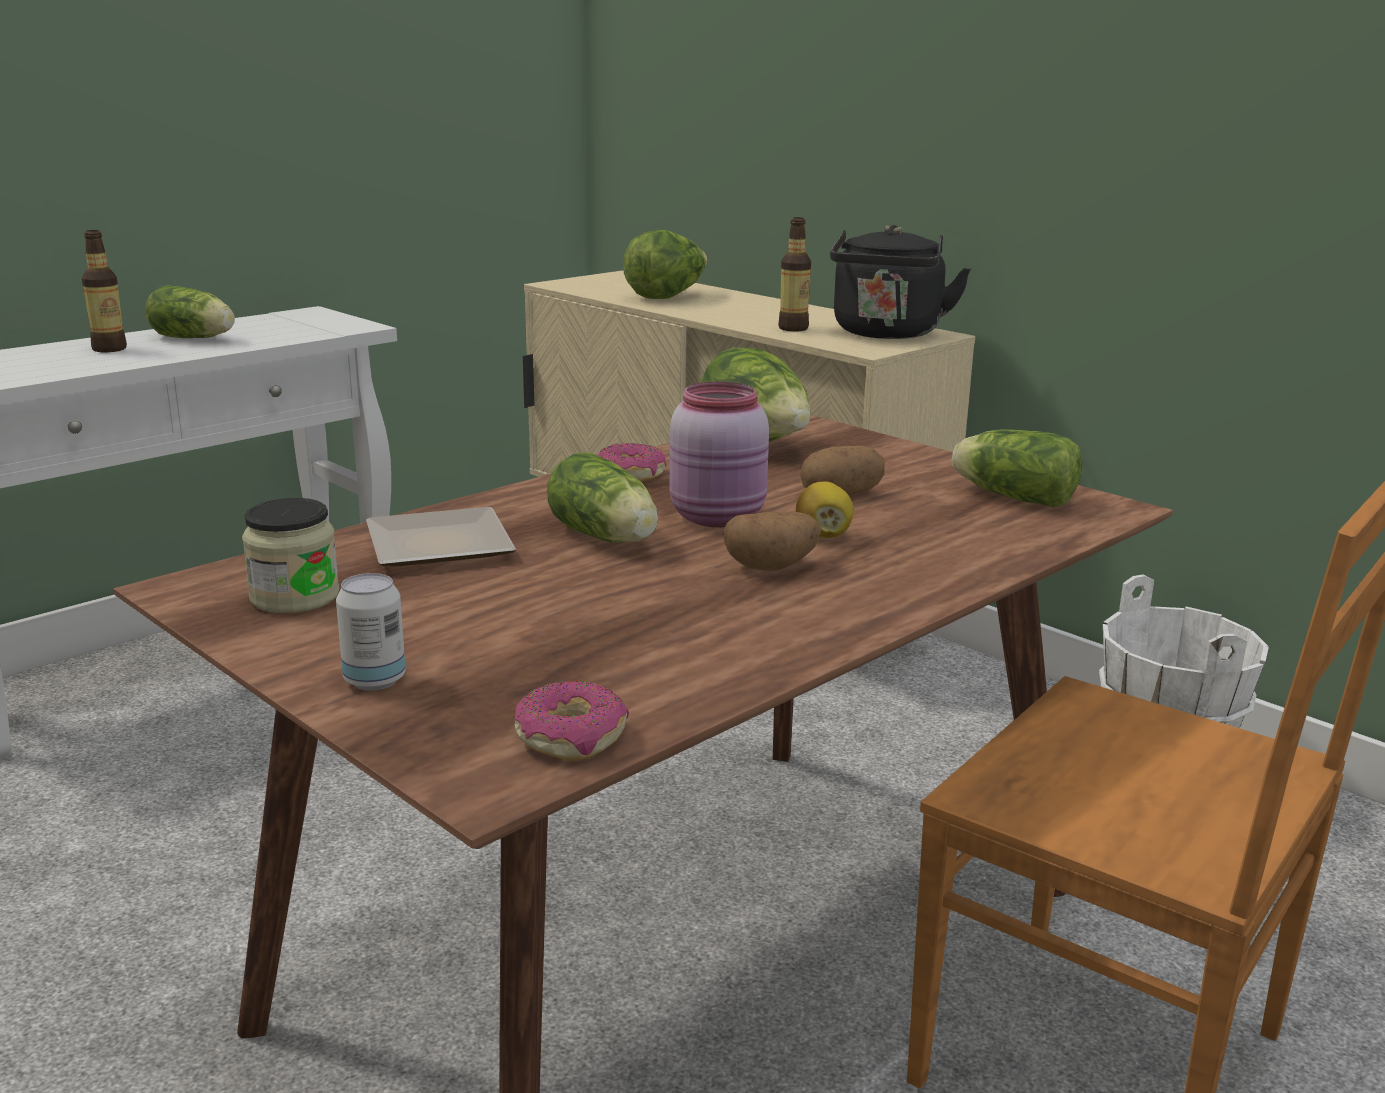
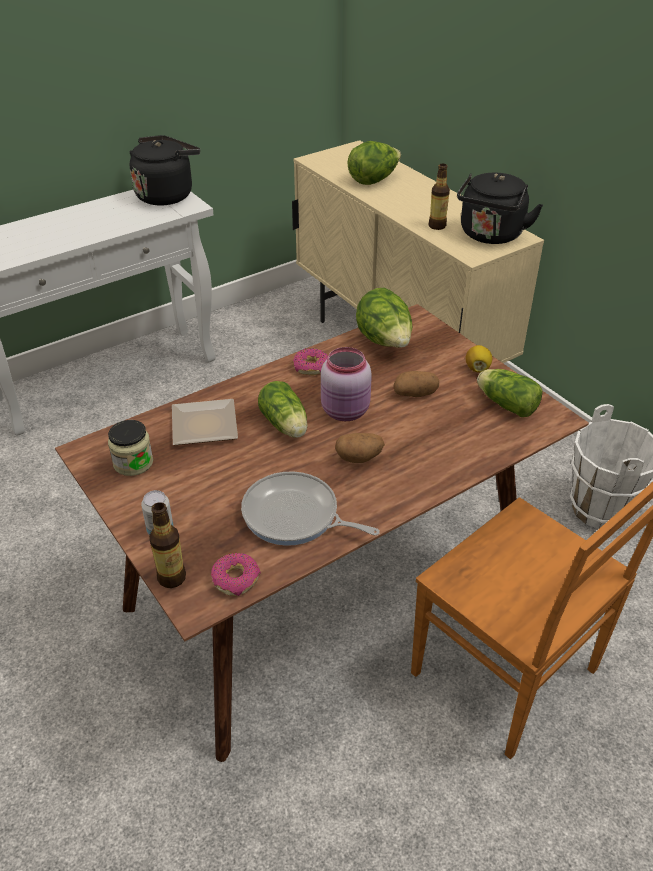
camera: 10 degrees right, 20 degrees up
(109, 349) = (58, 227): bottle -> bottle (172, 577)
(195, 338) = (103, 216): lettuce -> none
(310, 318) = (166, 195): none -> black kettle
(671, 643) = (295, 516): none -> frying pan
(823, 535) = (394, 432): lemon -> lemon (477, 368)

